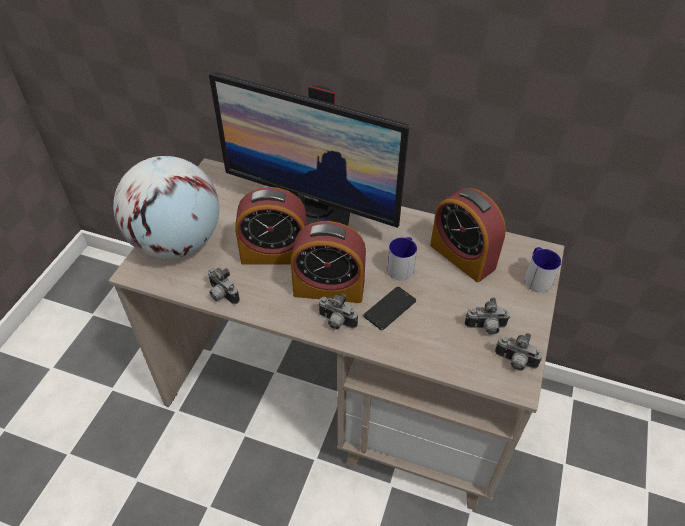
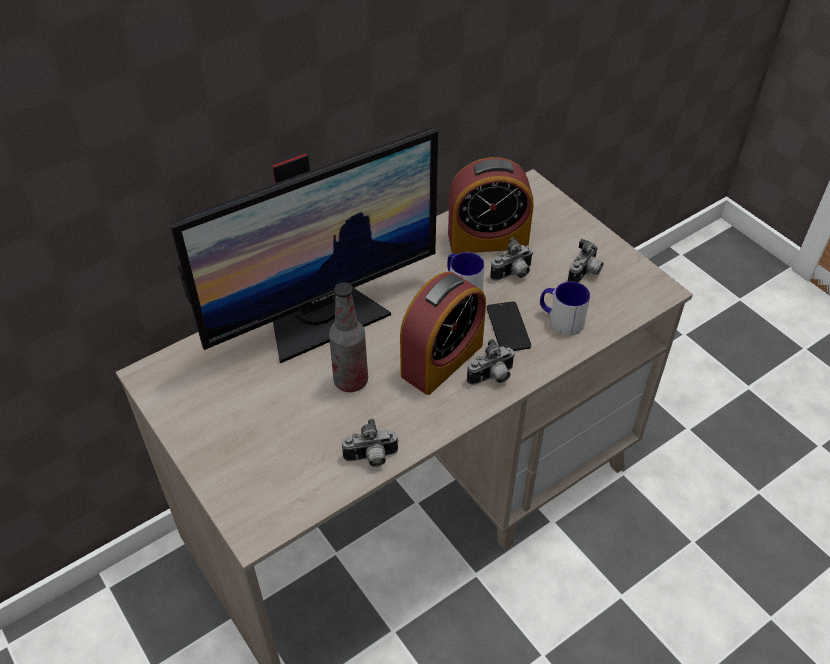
camera: 55 degrees left, 0 degrees up
(177, 242) = (245, 465): globe -> none
(274, 253) = (351, 381): alarm clock -> bottle
(514, 362) = (636, 278): camera -> camera (513, 274)
(536, 277) = (554, 207): mug -> mug (560, 320)

